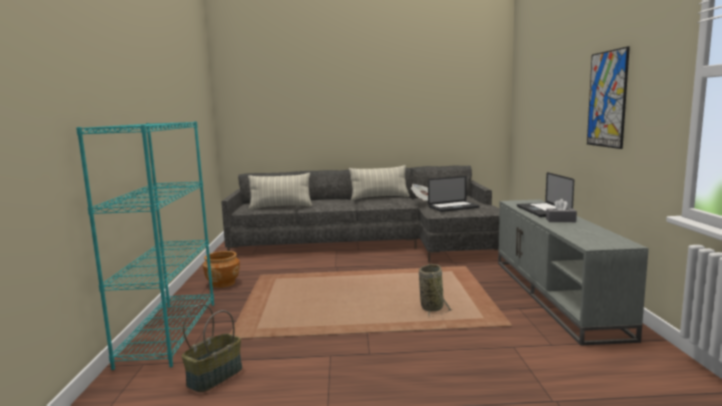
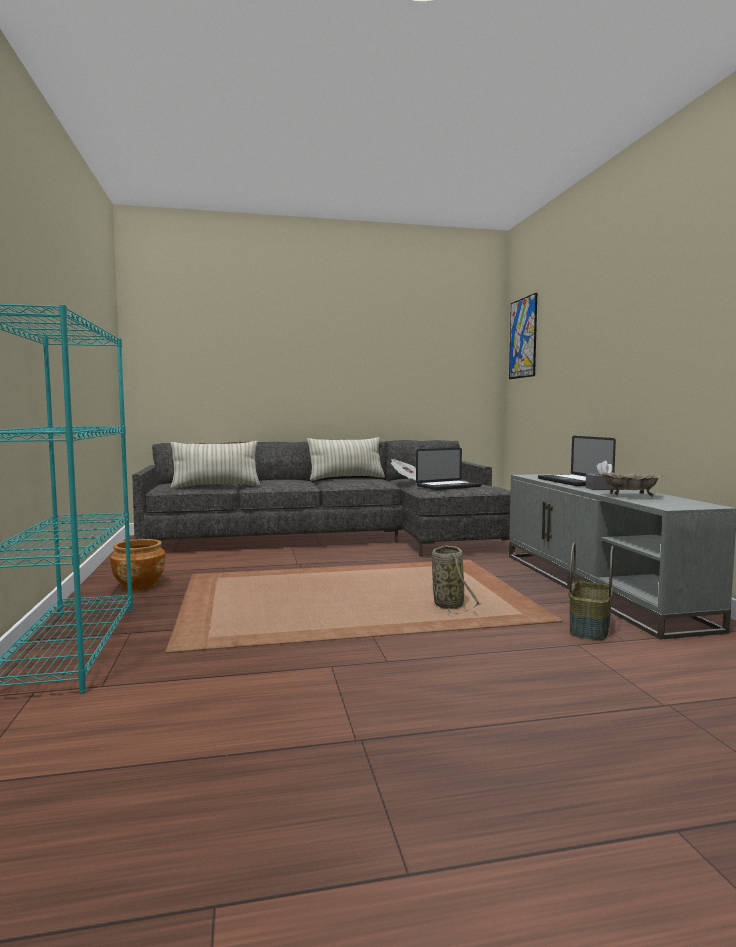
camera: 10 degrees left, 5 degrees down
(215, 376) = (159, 702): basket -> basket (588, 627)
(572, 231) = (629, 496): none -> beige bowl
(607, 99) = (652, 340): picture -> picture (523, 338)

